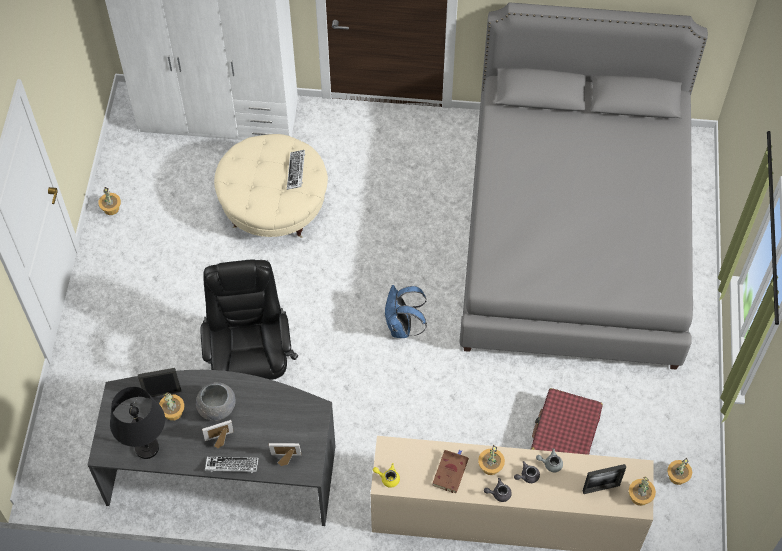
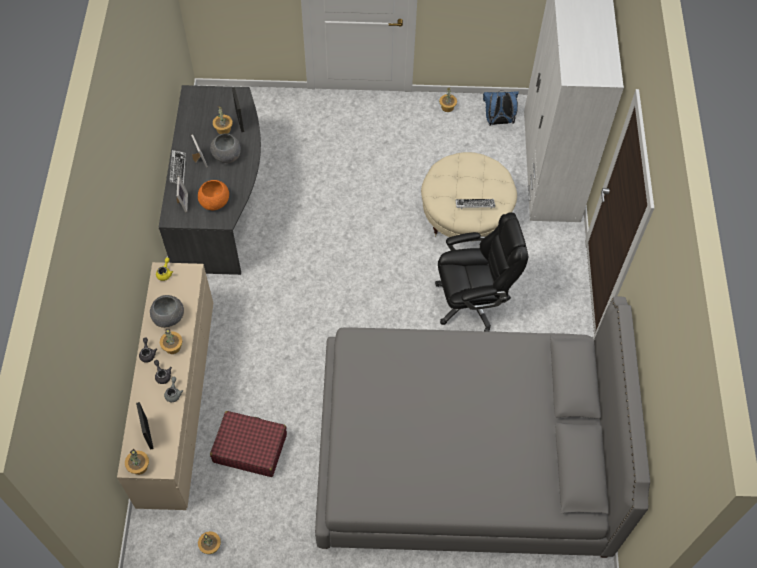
camera: 85 degrees right, 0 degrees up
(146, 448) = (194, 117): black table lamp -> none
(252, 367) = (309, 212): black office chair -> black office chair (472, 301)
(289, 421) = (214, 202): none -> orange bowl
(402, 327) = (352, 316): blue backpack -> blue backpack (498, 121)
(450, 471) = (169, 317): brown book -> grey bowl

